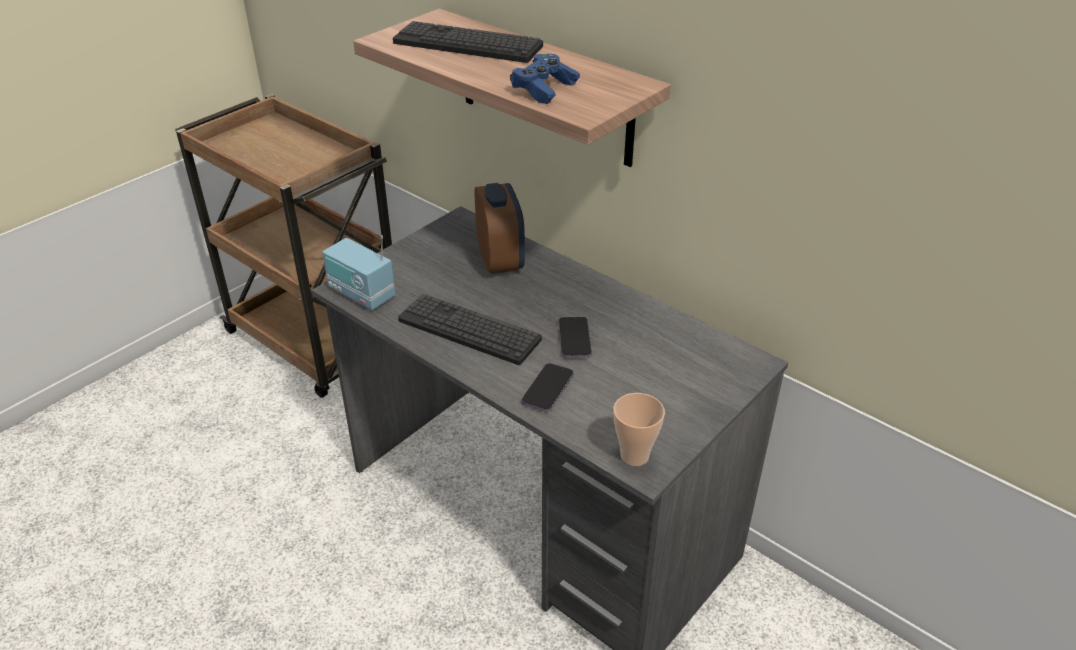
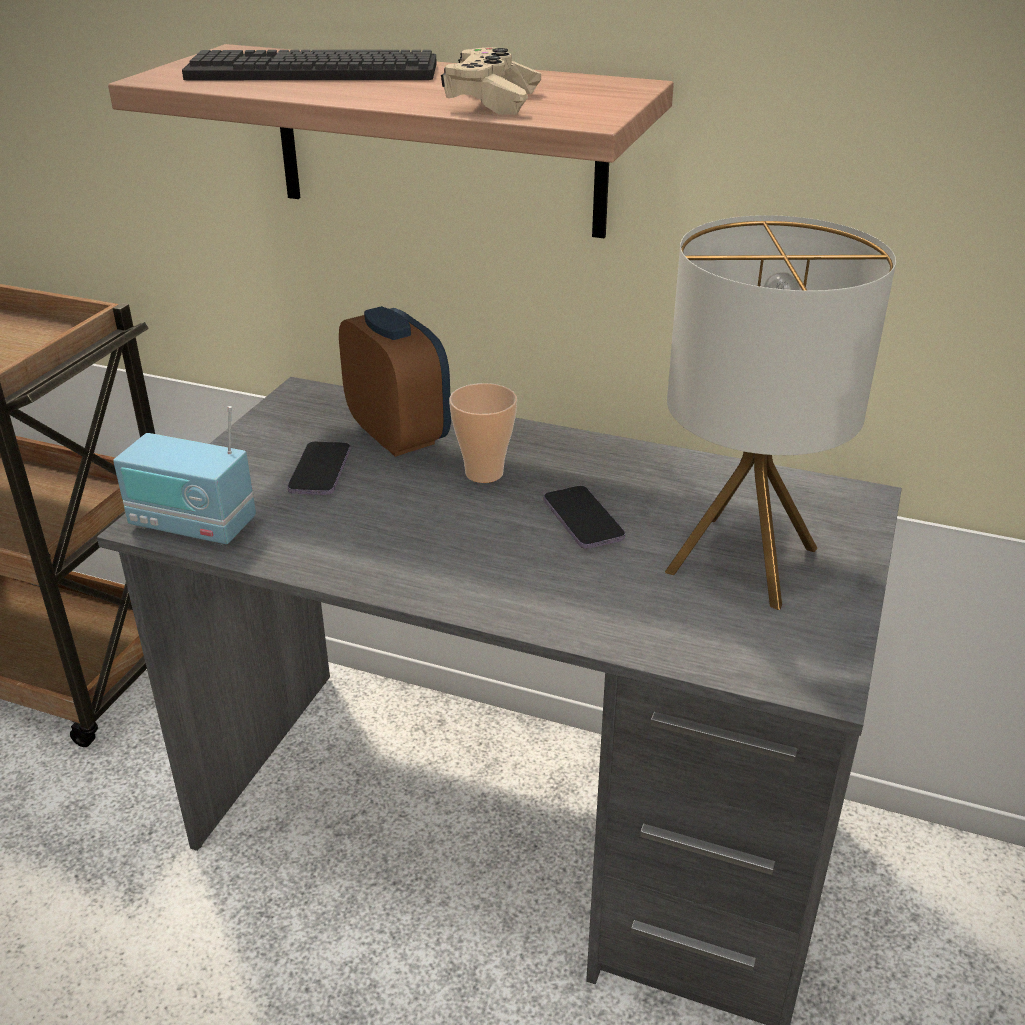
camera: 20 degrees left, 5 degrees down
(469, 330) = (408, 541): keyboard -> none
(544, 89) = (492, 101): blue game controller -> beige game controller
(547, 389) = (589, 600): phone -> phone (320, 471)
(634, 455) = (789, 665): cup -> cup (484, 473)
(651, 386) = (741, 560): none -> table lamp

